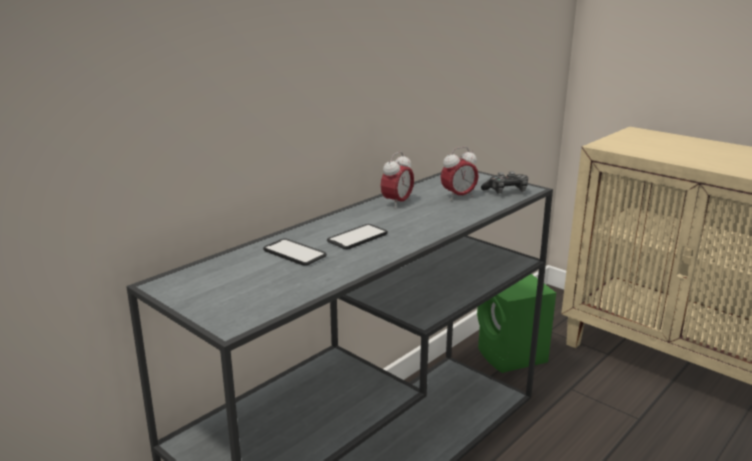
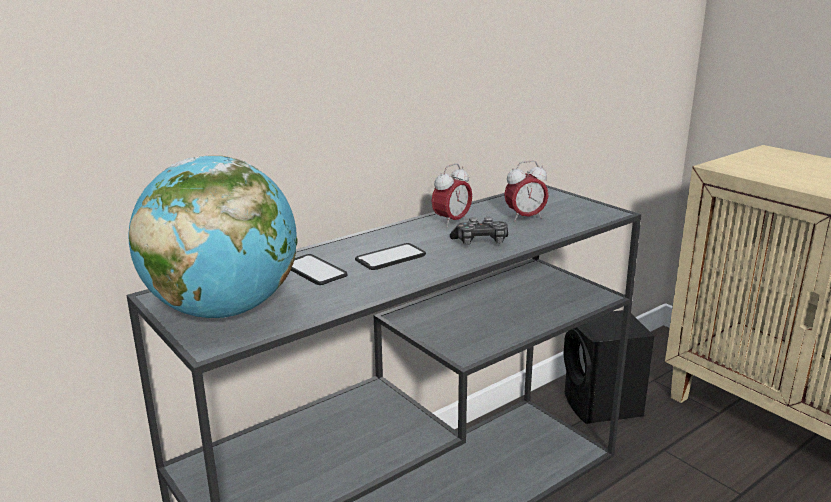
camera: 10 degrees right, 0 degrees up
(228, 293) = (224, 310): none -> globe
(506, 191) = (583, 214): game controller -> game controller (480, 242)
(512, 357) = (602, 406): green speaker -> black speaker

